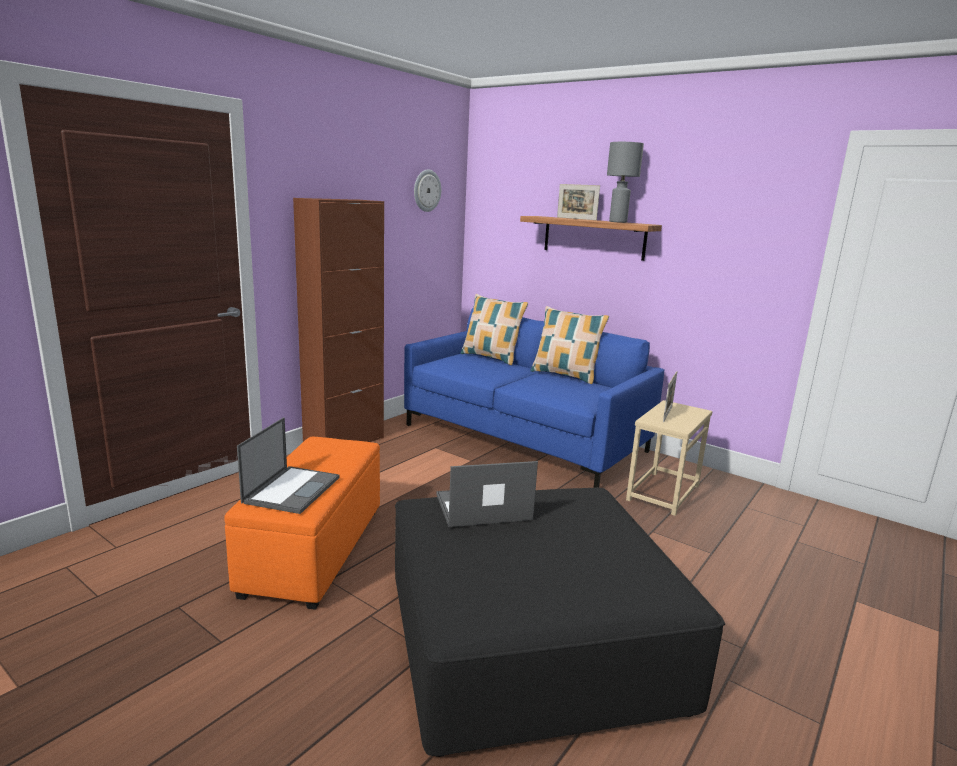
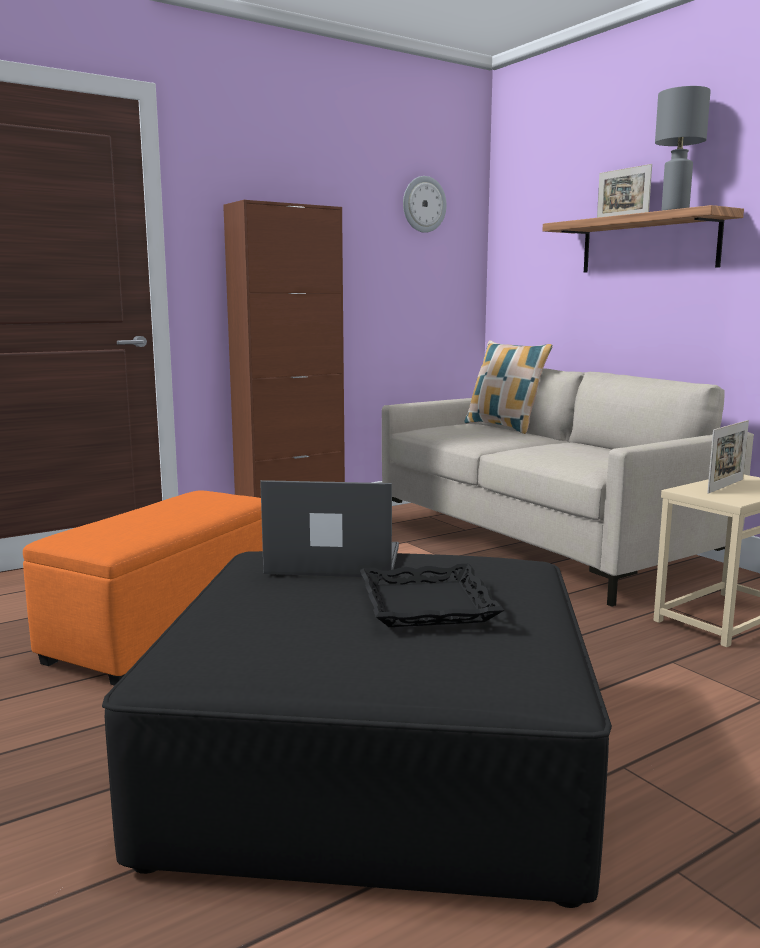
camera: 20 degrees right, 5 degrees down
(292, 489) = (118, 529): laptop -> none
(524, 438) = (540, 541): blue sofa -> beige sofa
(565, 375) = (597, 445): pillow -> none
(574, 542) = (428, 605): none -> black tray

